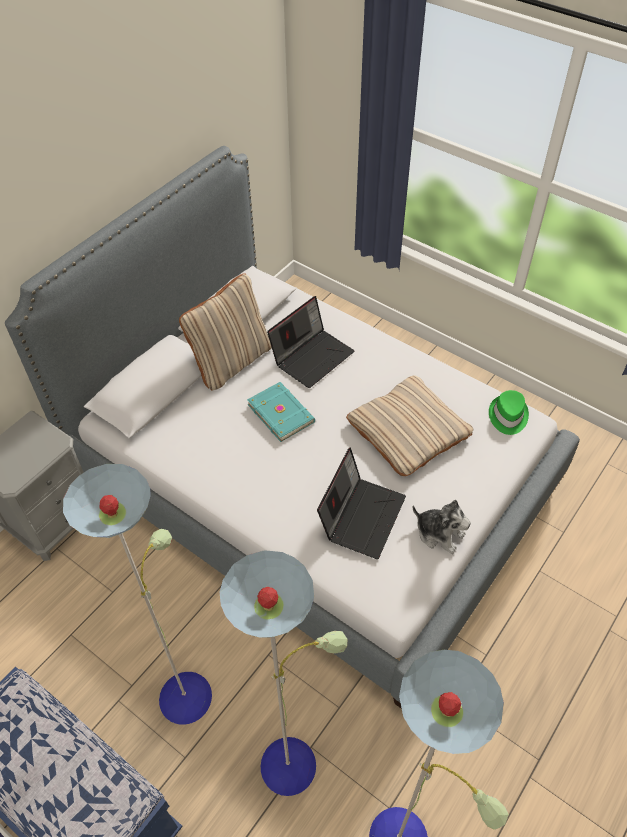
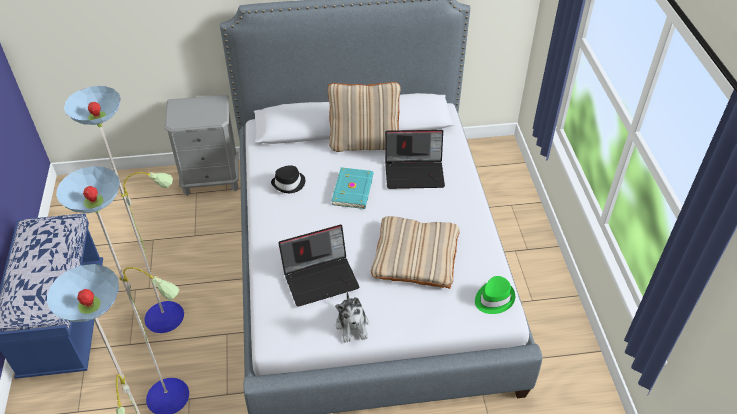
camera: 45 degrees right, 5 degrees down
(213, 453) = (289, 183): none -> black hat

